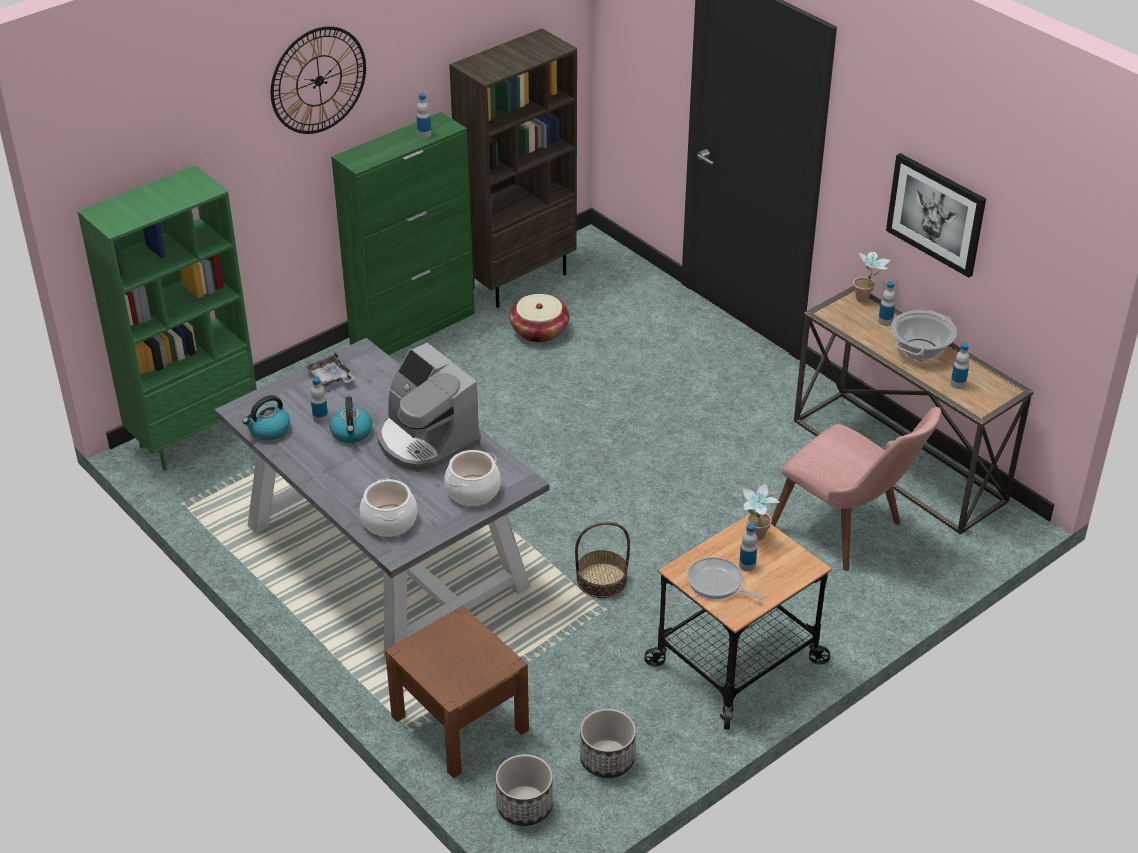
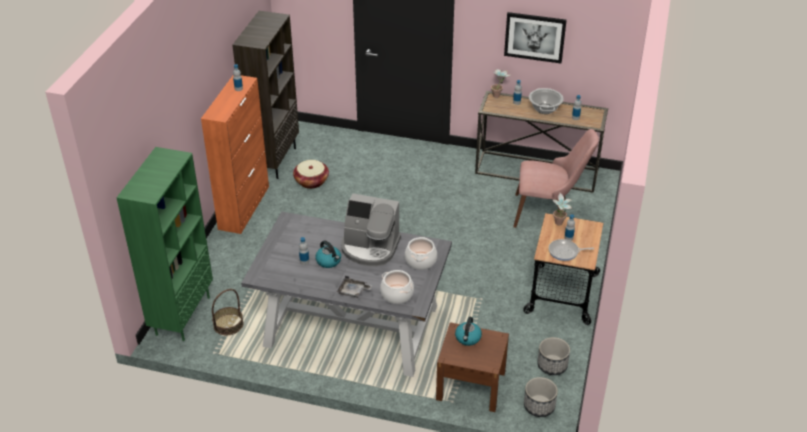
camera: 35 degrees left, 0 degrees up
(268, 430) = (283, 280): kettle -> kettle (468, 338)
(318, 80) = (188, 74): wall clock -> none
(331, 377) = (286, 239): grey tray -> grey tray (353, 291)
(413, 328) = (244, 207): green cabinet -> orange cabinet
(601, 580) = (466, 286): basket -> basket (228, 325)

